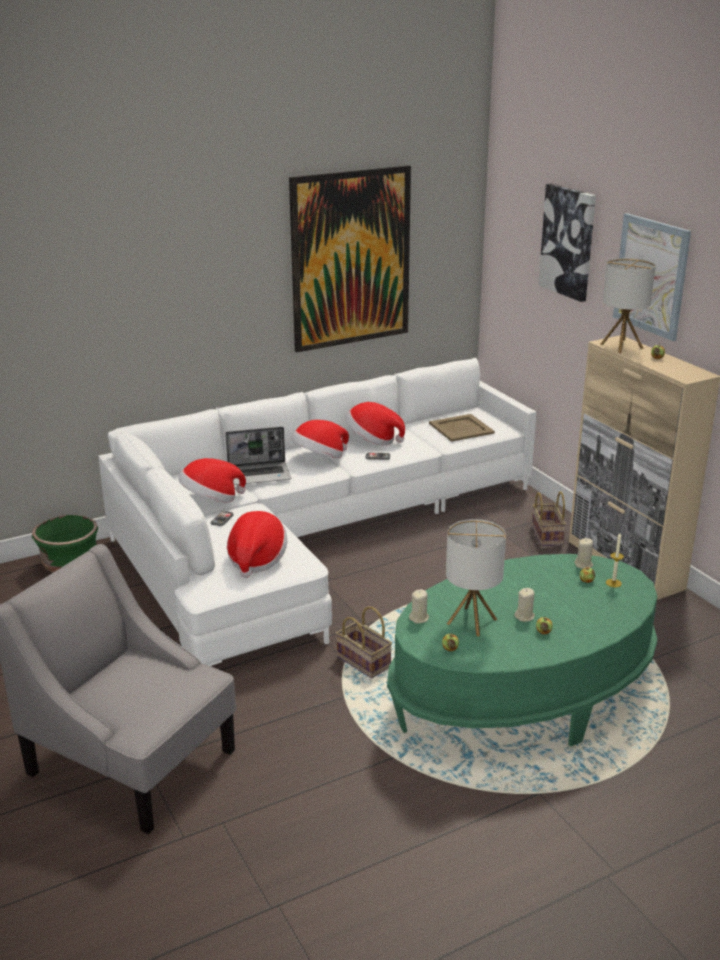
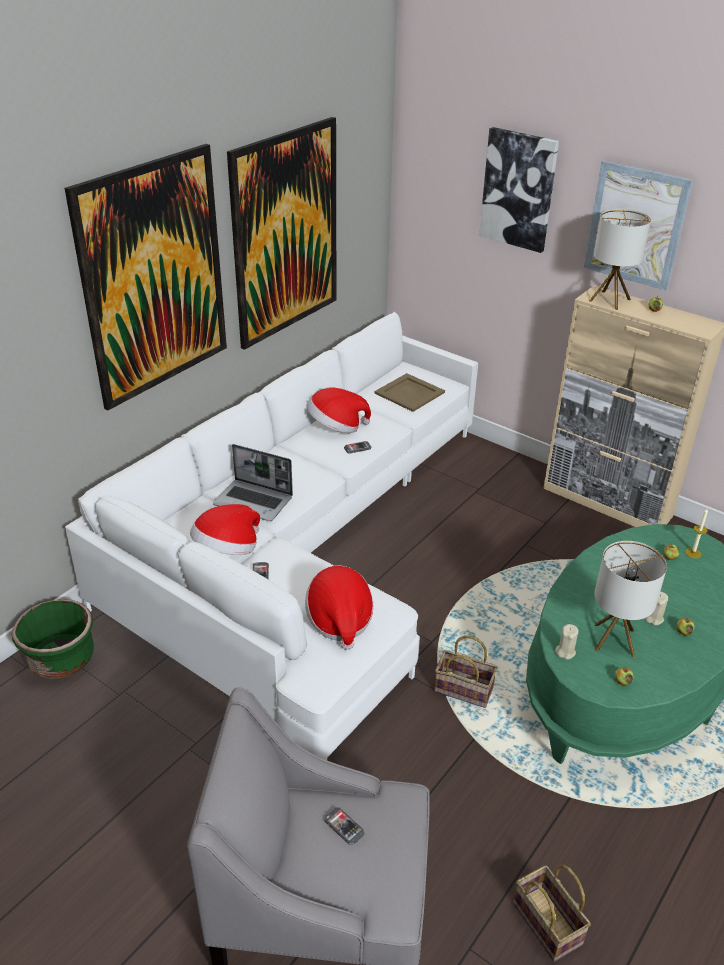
camera: 25 degrees left, 10 degrees up
(144, 676) = (344, 826): none -> phone
(207, 268) = (154, 277): none -> picture
(260, 475) = (254, 501): laptop -> laptop turned 60 degrees clockwise
(319, 458) = (300, 463): hat -> none
(546, 535) = (519, 486): basket -> basket (544, 922)
(583, 565) = (652, 538): beige candle -> none

